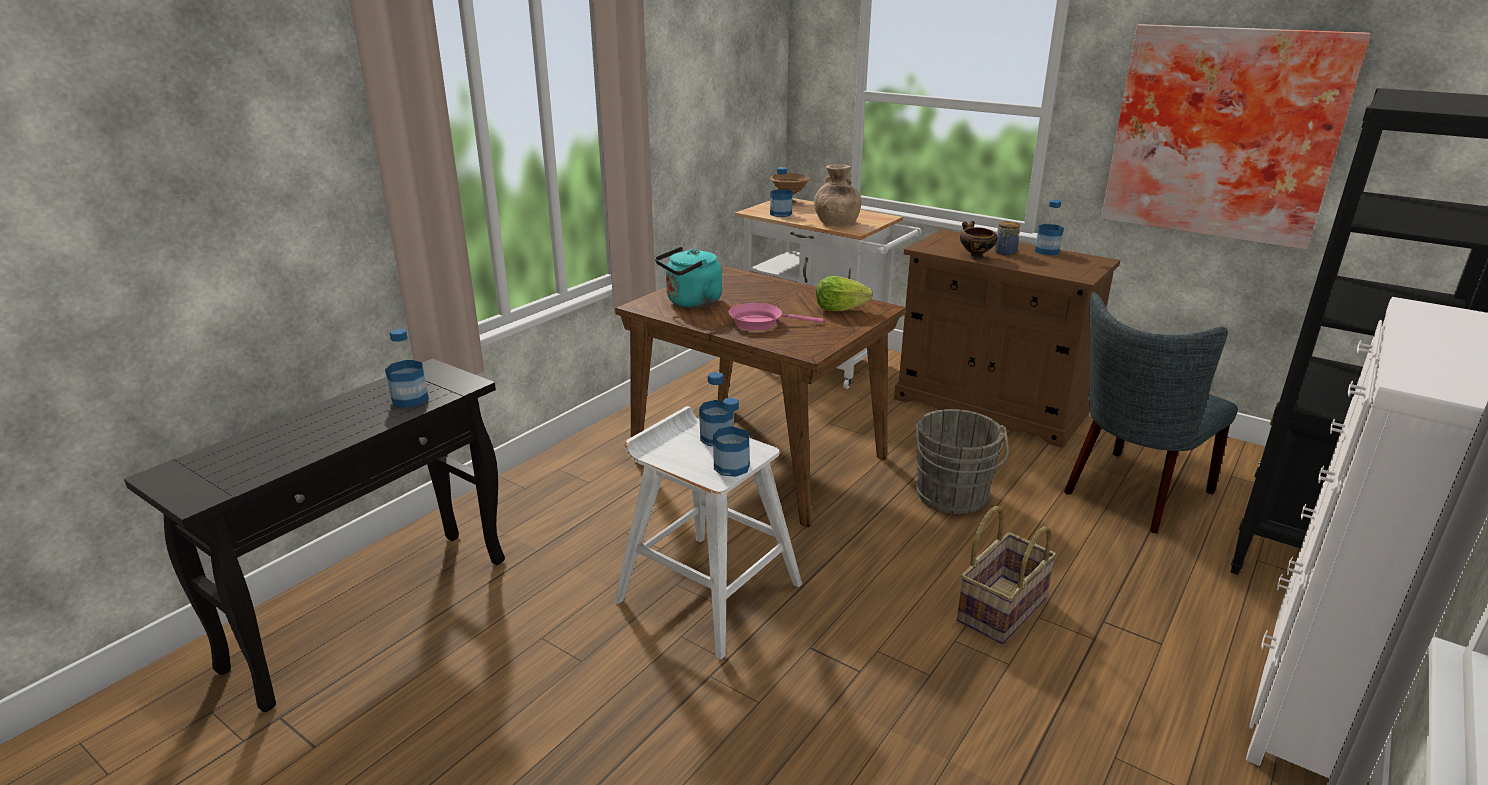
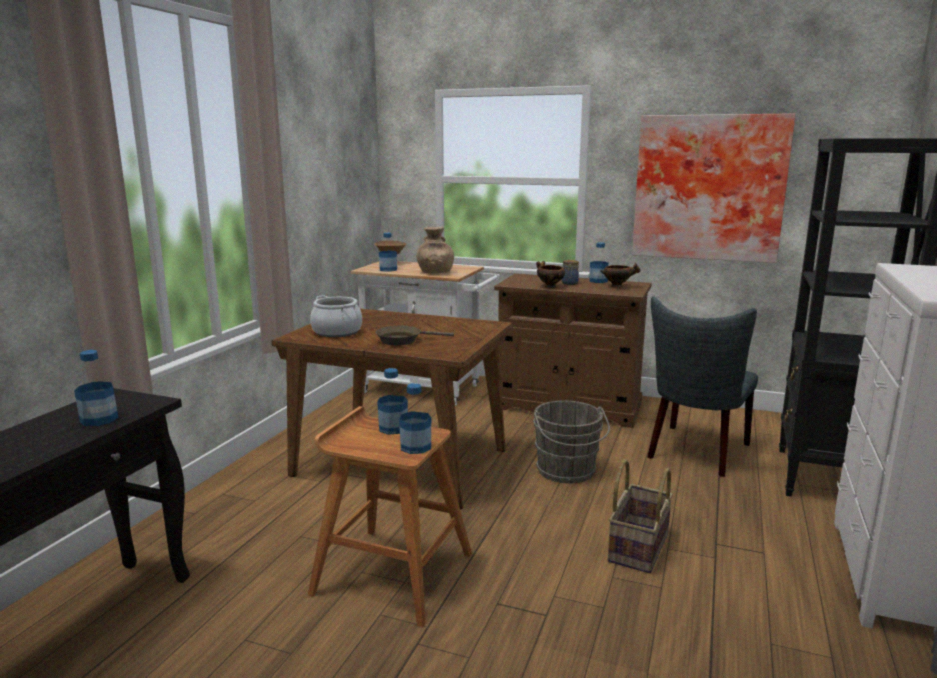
camera: 15 degrees left, 10 degrees down
(691, 302) = (337, 332): turquoise kettle -> cooking pot
(707, 591) = (392, 573): white stool -> brown stool
(760, 323) = (402, 340): pink frying pan -> brown frying pan
(839, 309) = (461, 327): lettuce -> none
(1068, 263) = (618, 286): none -> bowl

